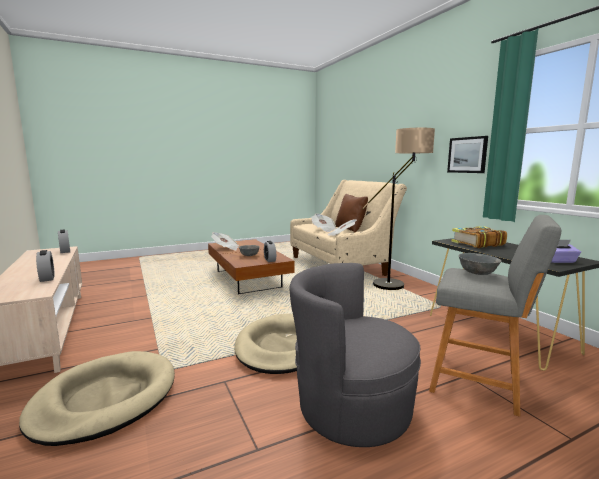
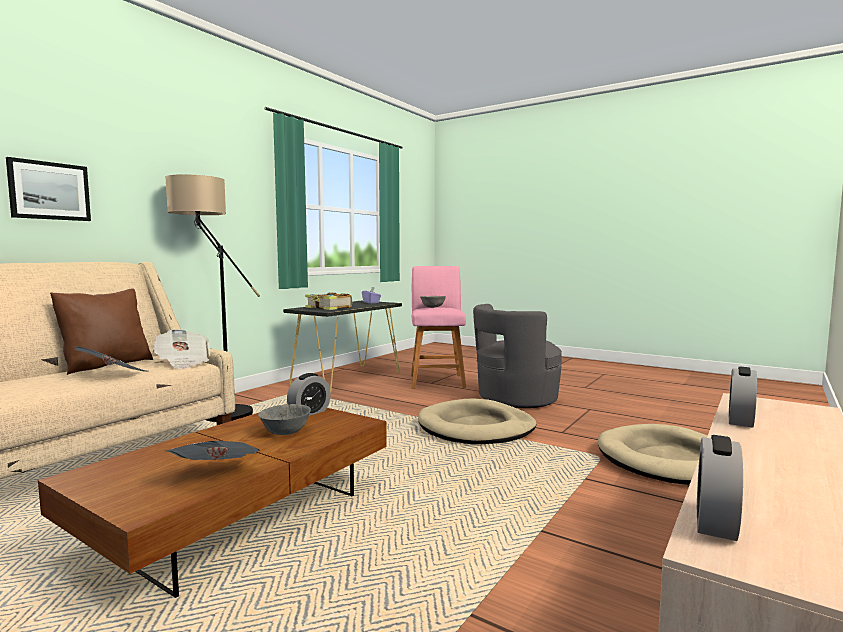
camera: 120 degrees left, 5 degrees down
(351, 407) = (515, 399): grey armchair -> grey armchair turned 75 degrees clockwise
(467, 155) = (236, 222): picture -> picture (49, 191)
(480, 383) = (437, 380): grey stool -> pink stool

